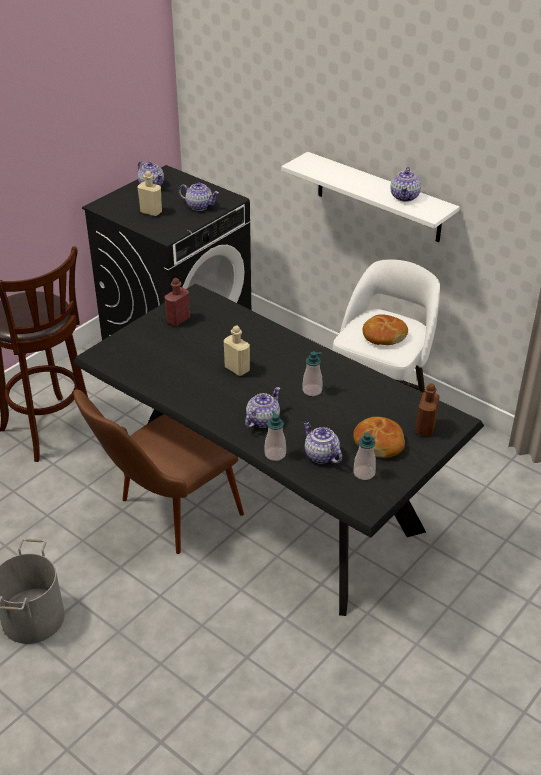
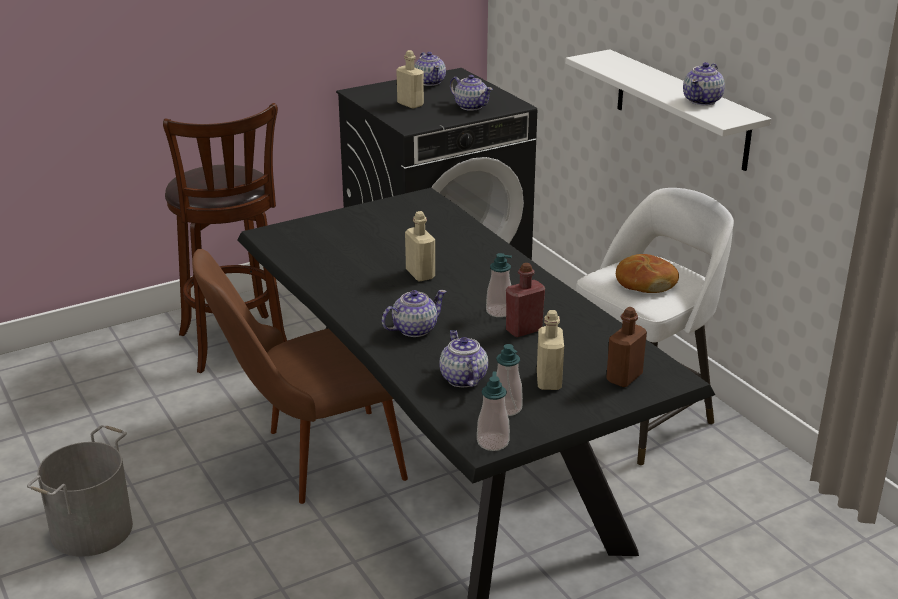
camera: 20 degrees right, 10 degrees down
(178, 320) = (385, 217): red bottle -> red bottle (524, 330)
(275, 454) = (405, 366): soap dispenser -> soap dispenser (493, 442)
(378, 443) = (549, 381): bread -> beige bottle

